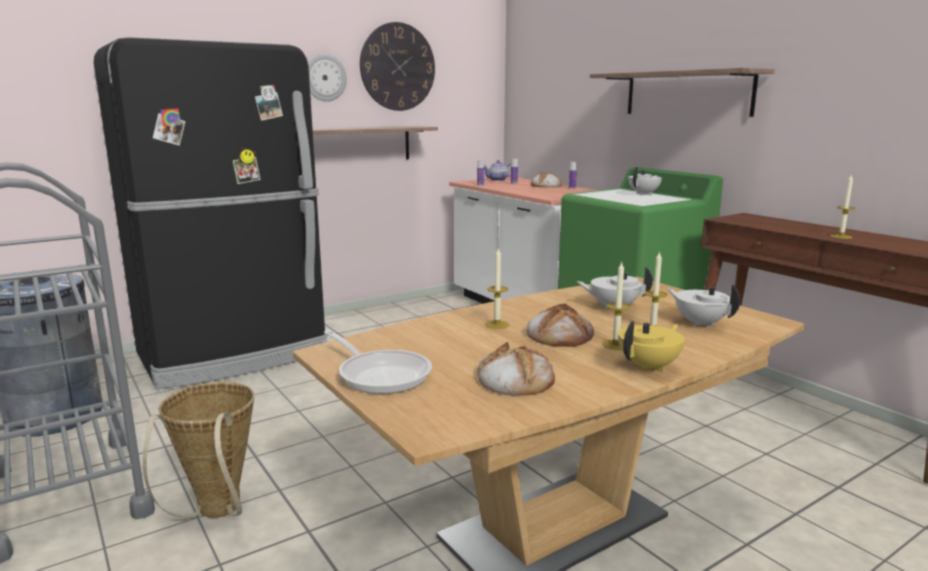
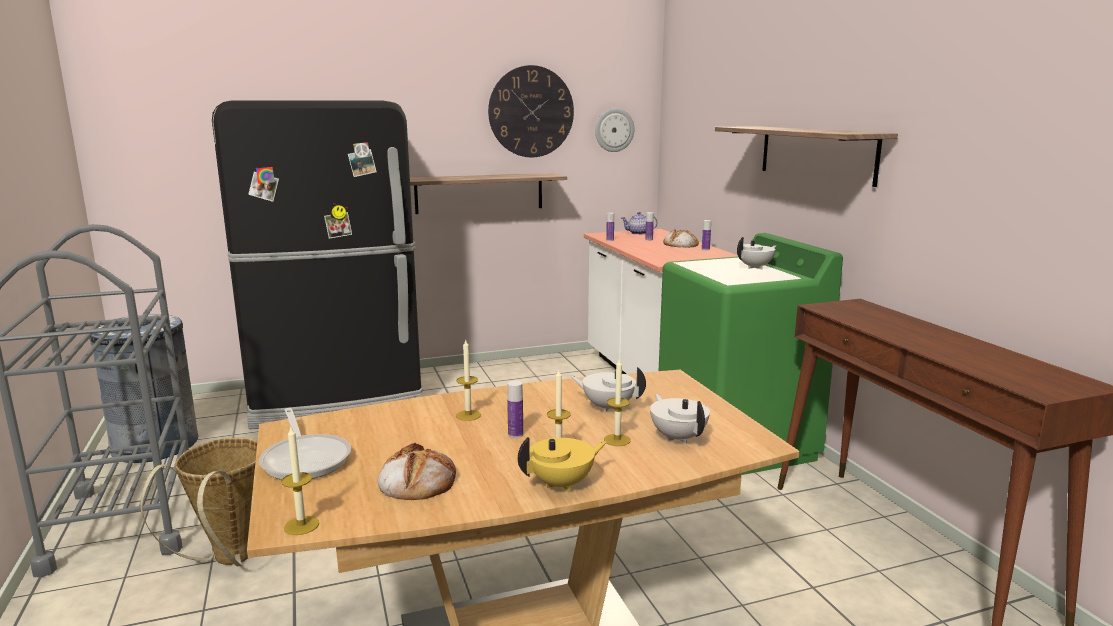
camera: 15 degrees right, 0 degrees up
(325, 78) = (450, 125): wall clock -> wall clock (614, 130)
(559, 335) = (515, 434): bread -> bottle
(841, 236) = (930, 344): candle -> candle (301, 525)

